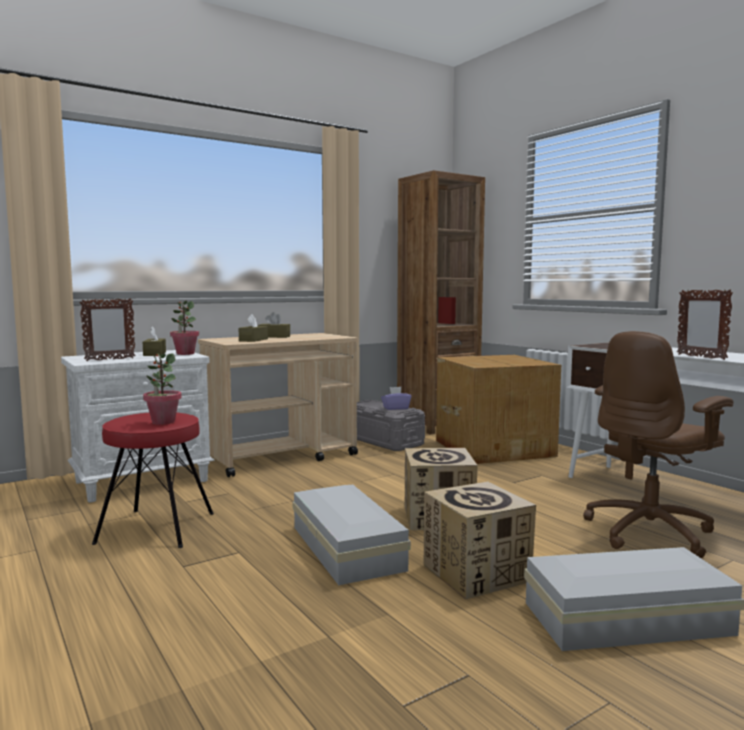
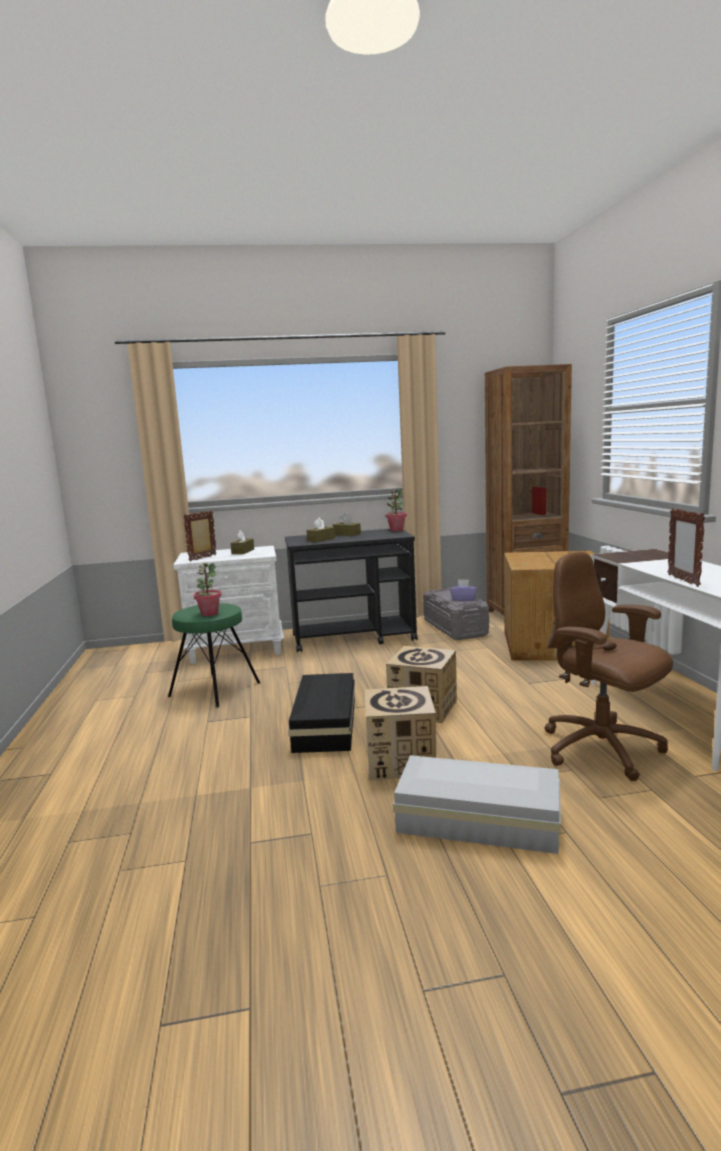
camera: 25 degrees right, 5 degrees up
(110, 359) = (203, 558): picture frame -> picture frame turned 135 degrees clockwise
(156, 528) = (215, 690): red stool -> green stool
(185, 354) = (263, 552): potted plant -> potted plant (396, 530)
(282, 457) = (354, 637): beige cart -> black cart
(347, 546) = (327, 723): white storage box -> black storage box
(650, 532) = (602, 750): brown office chair -> brown office chair turned 60 degrees clockwise

